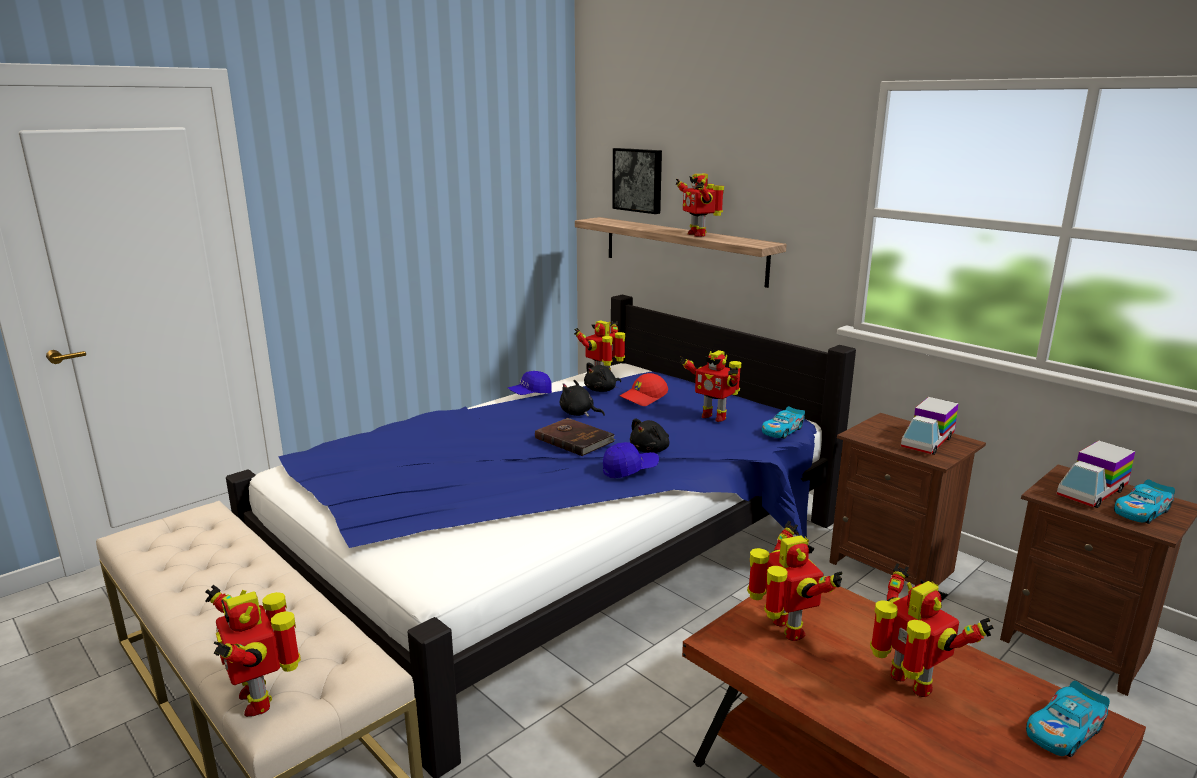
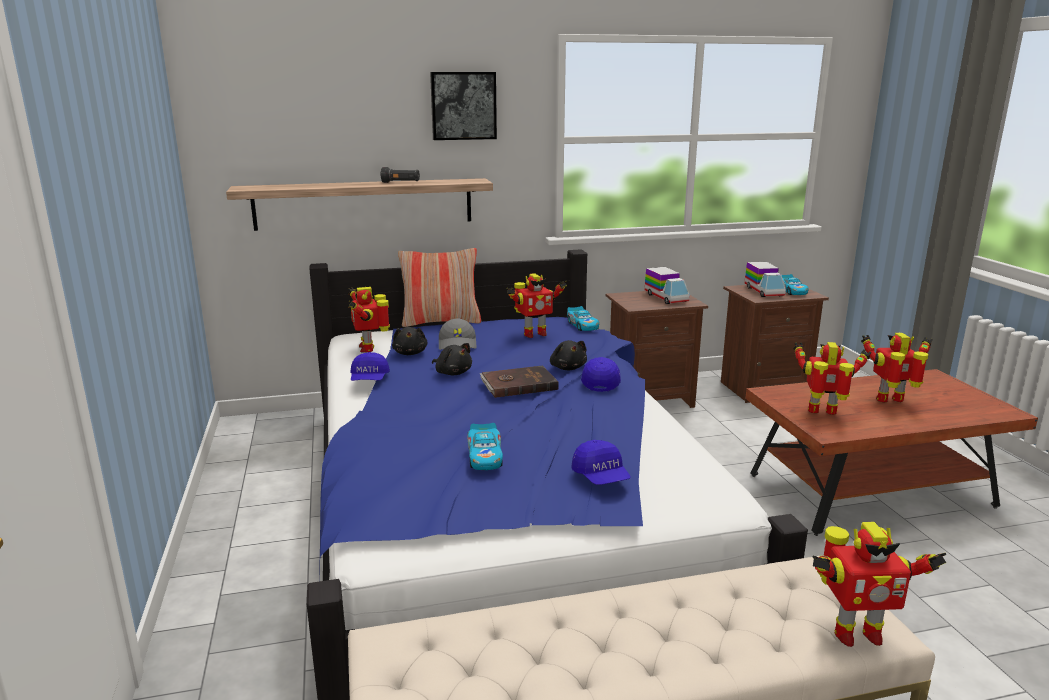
camera: 60 degrees left, 0 degrees up
(417, 512) = (601, 477): none -> blue cap
(578, 413) = (452, 373): black plush toy -> black plush toy turned 105 degrees counterclockwise
(638, 180) = (290, 137): picture -> picture (463, 106)
(644, 398) = (458, 344): red cap -> grey cap
(695, 380) = (441, 321): none -> pillow
(698, 234) = (401, 183): toy robot -> black flashlight
(1064, 731) = (937, 383): toy car -> toy car (485, 456)

